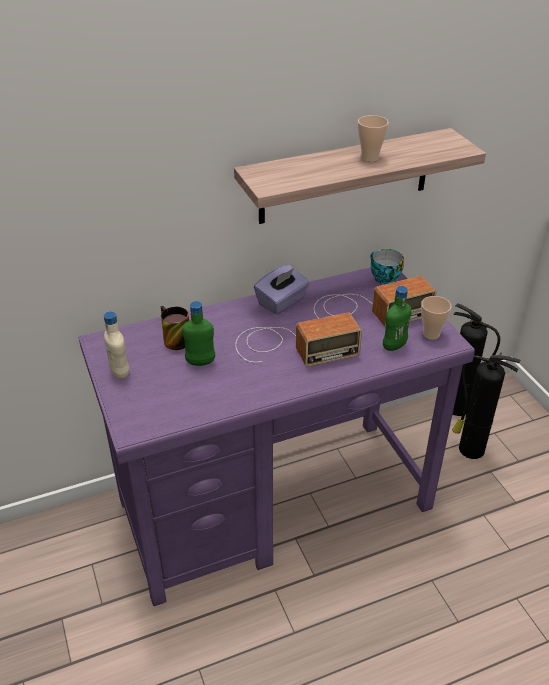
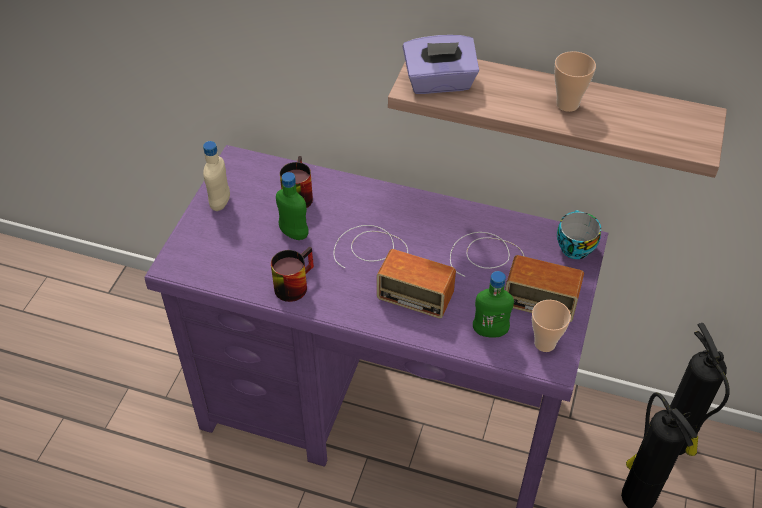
camera: 40 degrees right, 10 degrees up
(236, 391) = (292, 283): none -> mug
(282, 302) = (436, 214): purple tissue box -> purple tissue box (439, 83)

